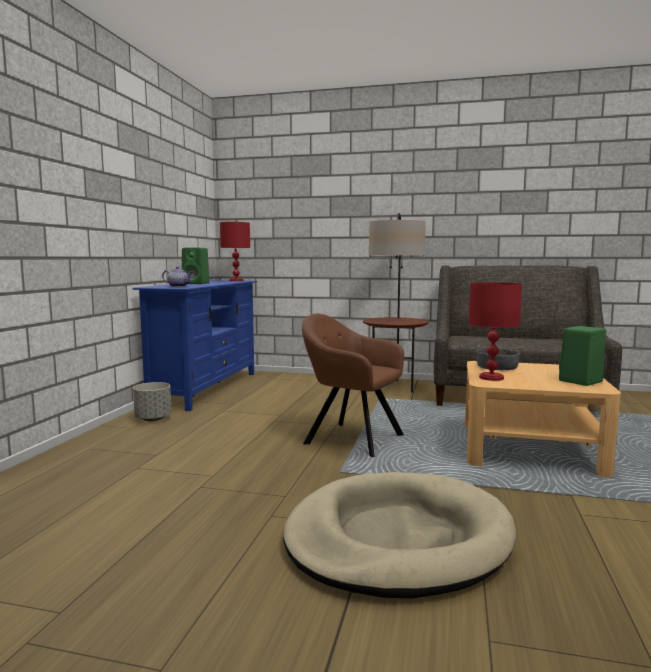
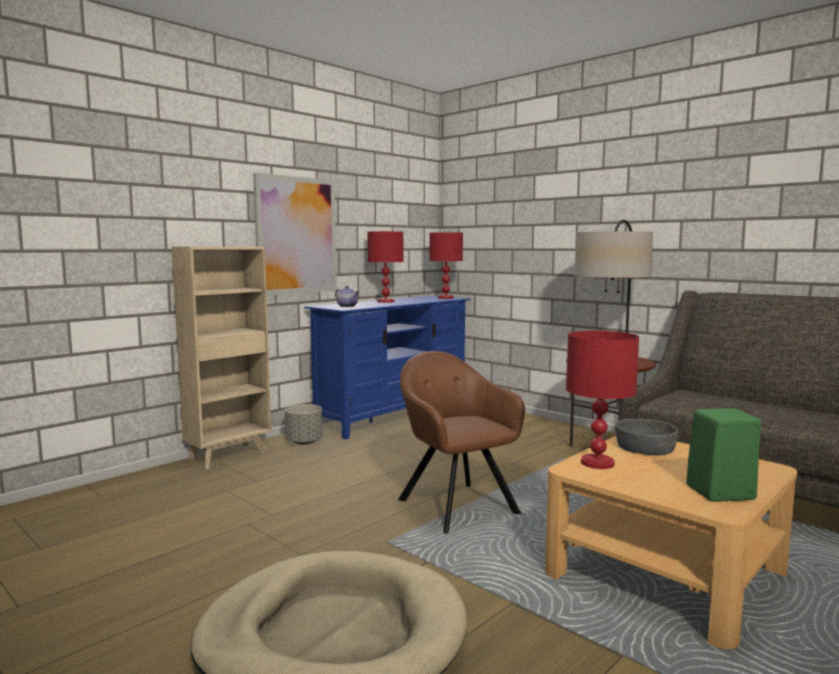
camera: 30 degrees right, 0 degrees up
(92, 441) = (229, 455): none -> beige bookcase
(123, 217) = (296, 235): none -> picture
(196, 283) = (386, 301): green speaker -> red table lamp

